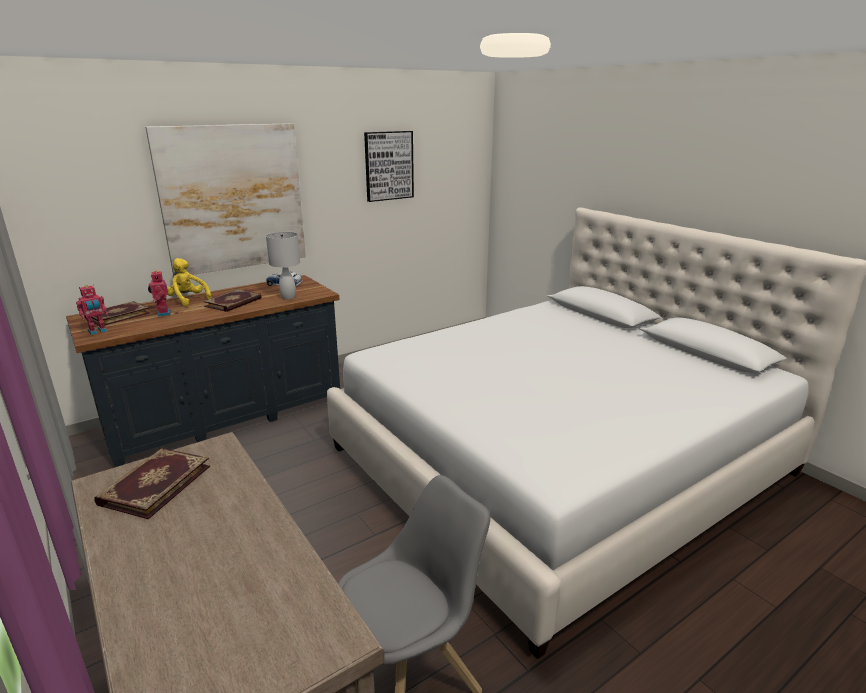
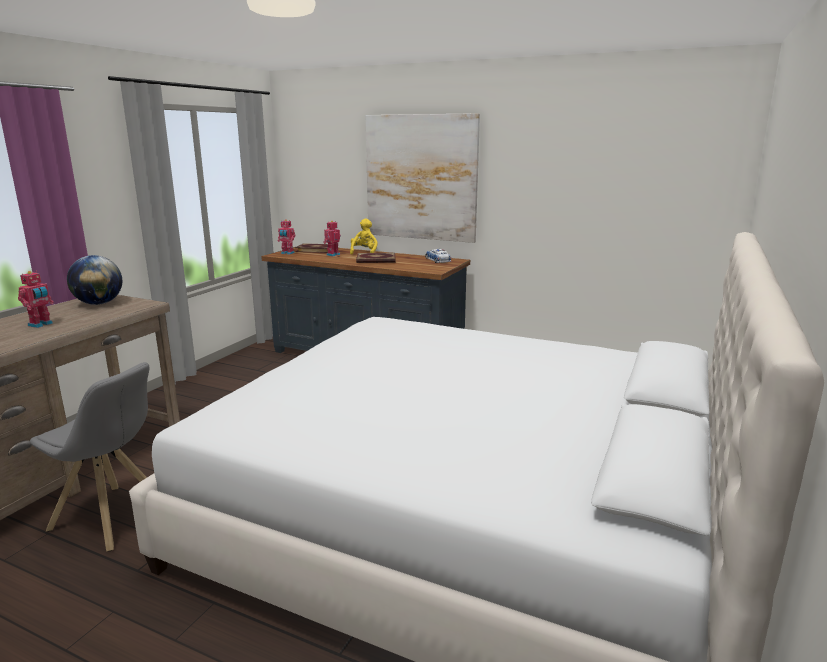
camera: 60 degrees right, 5 degrees down
(154, 484) = (99, 303): book -> globe
(211, 542) = (41, 324): none -> toy robot
(288, 297) = (409, 267): white table lamp -> none
(388, 166) = (583, 162): picture -> none

